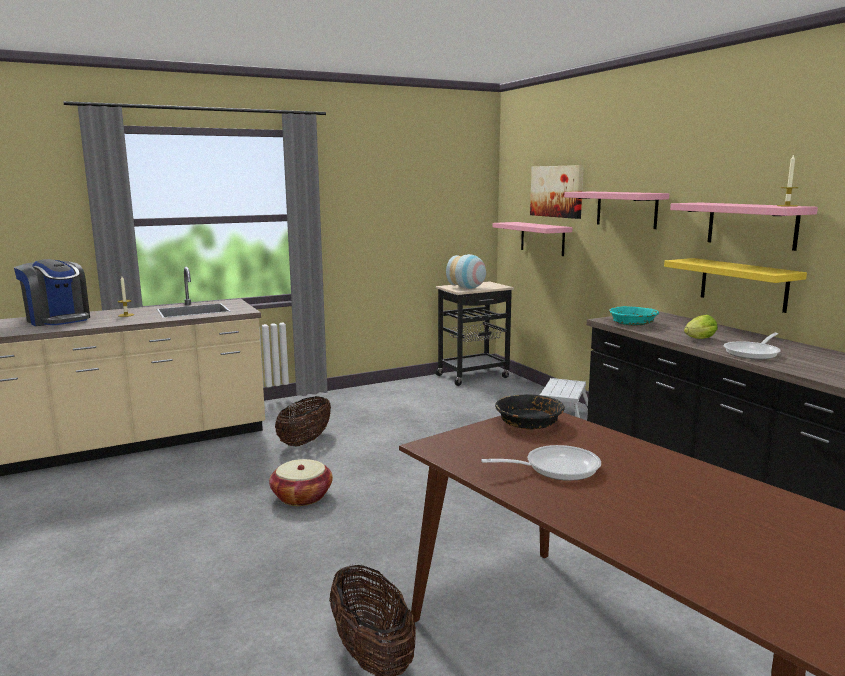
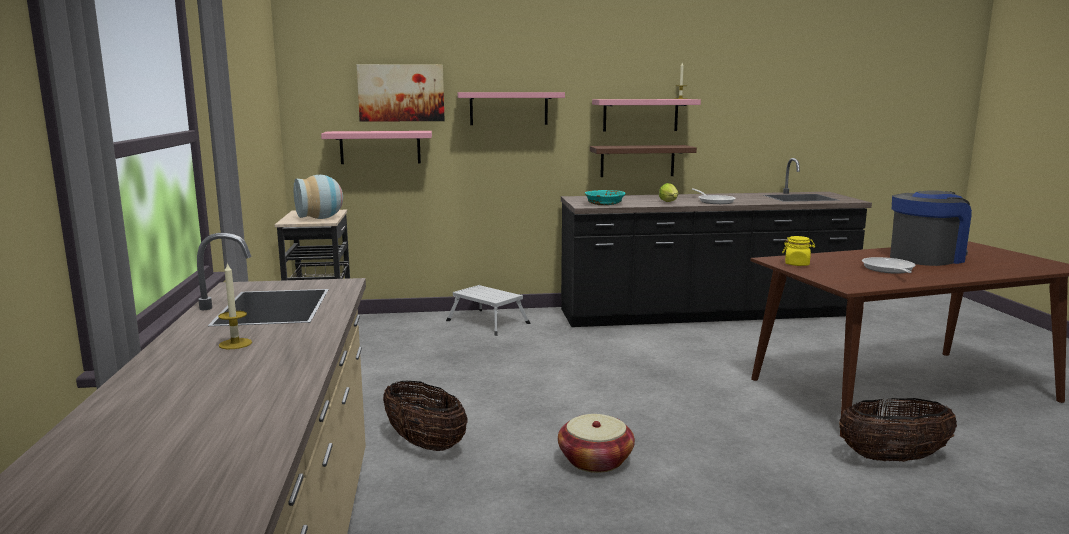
camera: 70 degrees left, 0 degrees up
(58, 320) = (175, 395): coffee machine -> coffee machine (926, 258)
(528, 423) = (797, 264): black bowl -> yellow jar
(743, 284) = (637, 161): yellow shelf -> brown shelf

